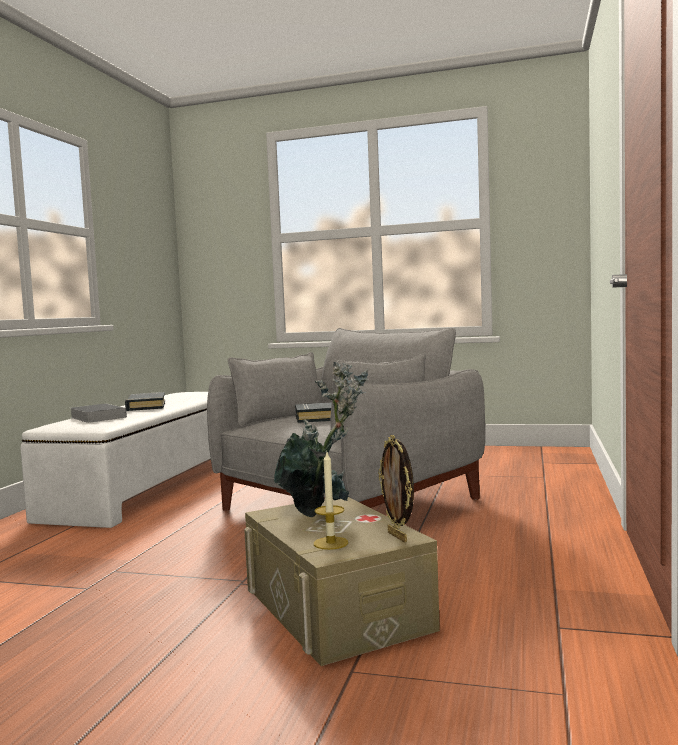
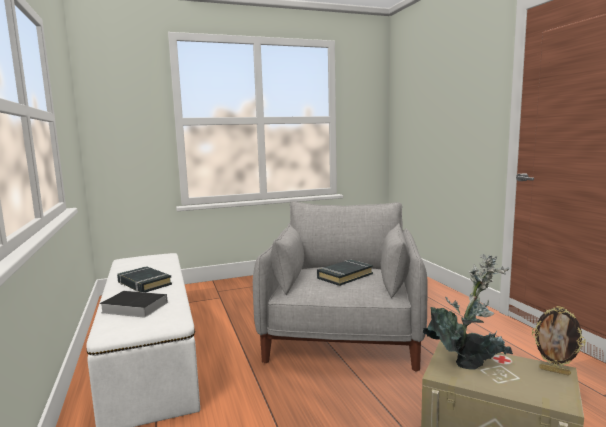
camera: 35 degrees left, 5 degrees up
(330, 543) = (541, 391): candle -> none

